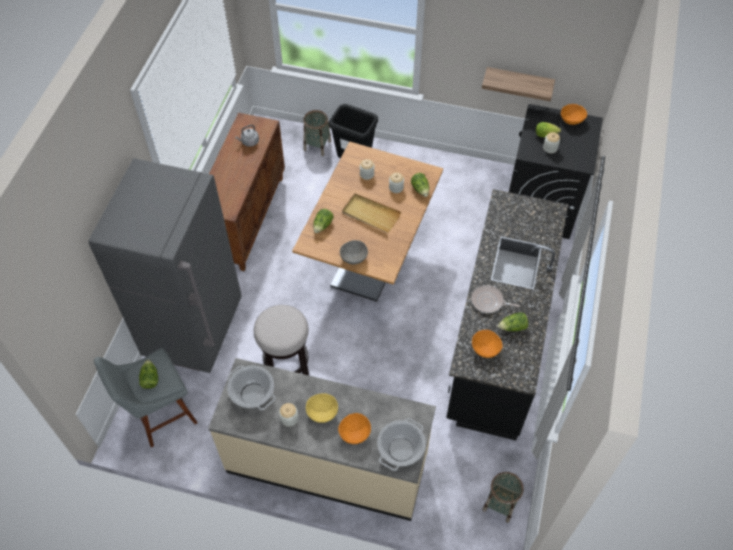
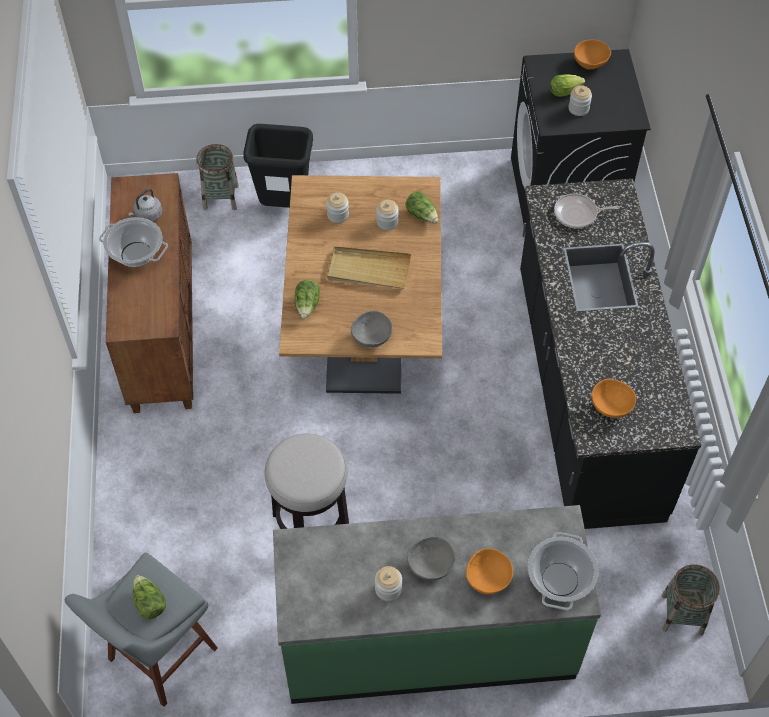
camera: 20 degrees left, 0 degrees up
(194, 329) = (154, 515): grey fridge -> none
(252, 394) = (320, 573): cooking pot -> cooking pot (136, 254)
(322, 413) = (430, 566): yellow bowl -> grey bowl
(327, 463) = (428, 640): beige counter -> green counter
(489, 302) = (587, 341): frying pan -> frying pan (578, 214)
(513, 327) = (634, 365): lettuce -> none
(518, 82) = (503, 29): shelf -> none

